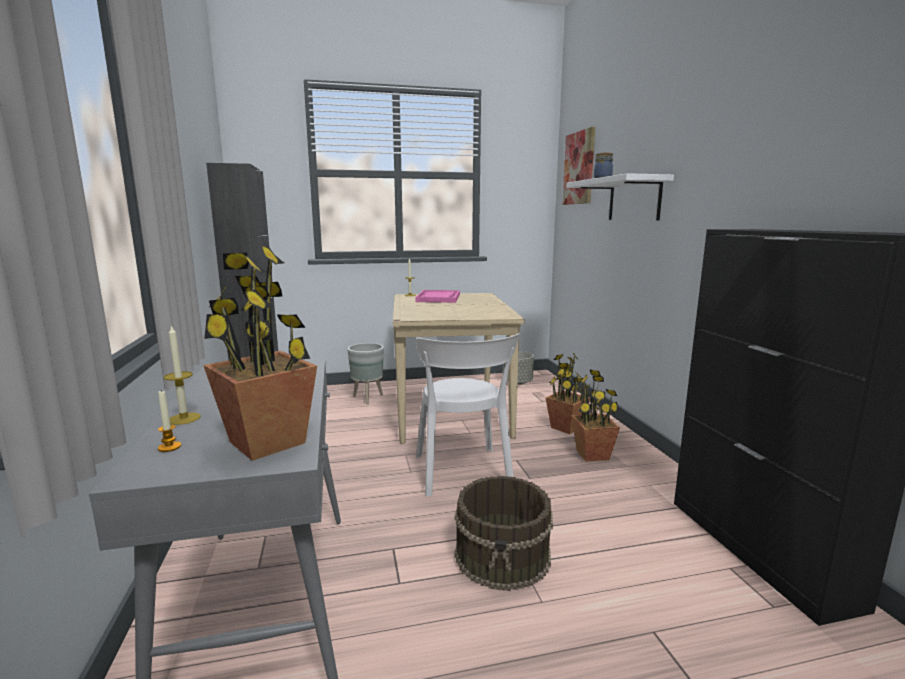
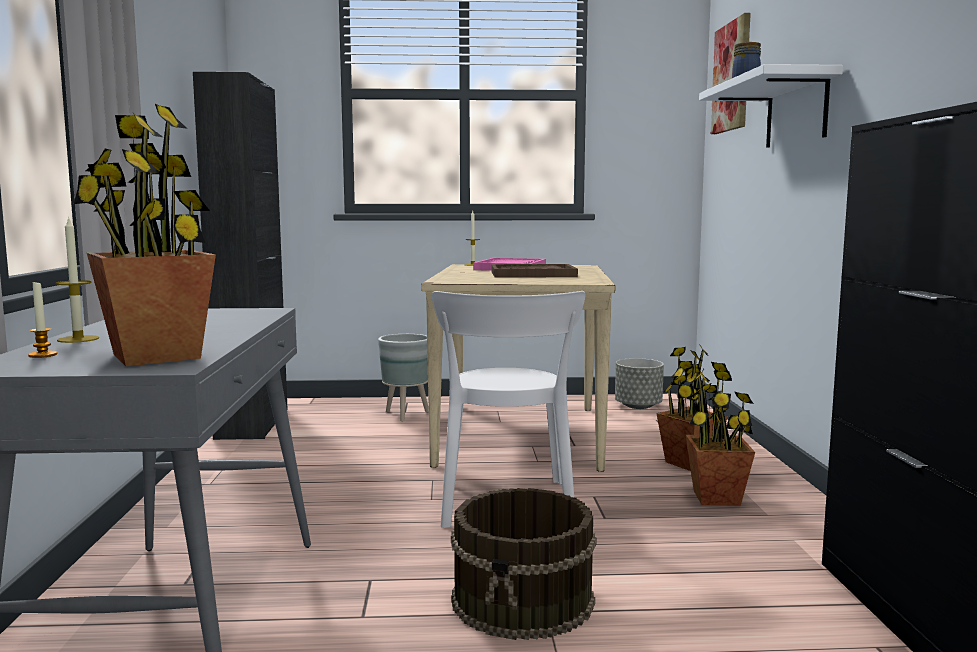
camera: 10 degrees right, 5 degrees down
(460, 306) = (532, 274): none -> brown tray

